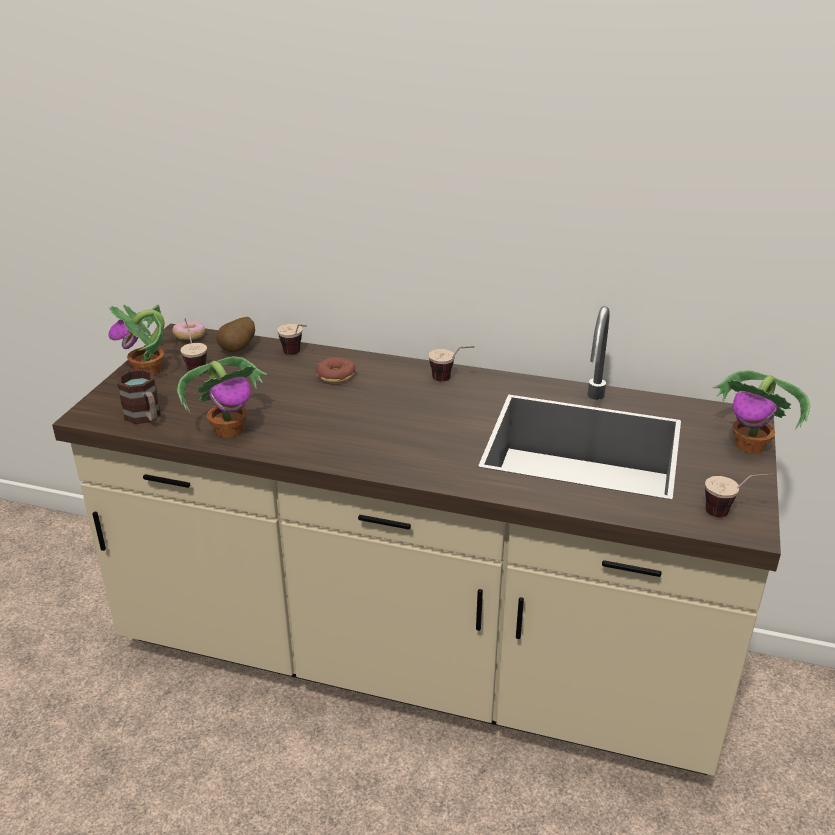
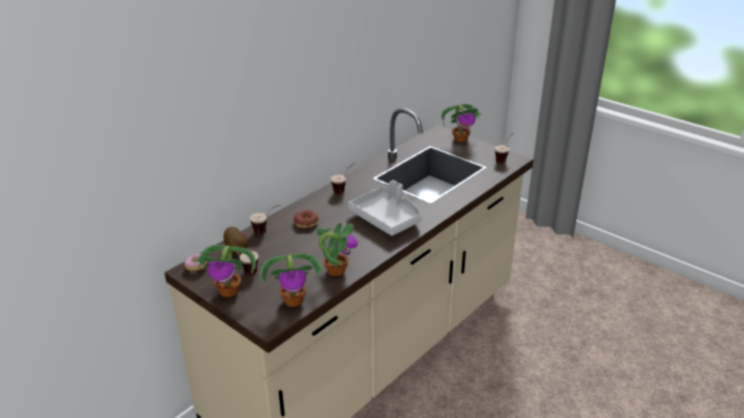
camera: 65 degrees left, 0 degrees up
(145, 417) = (294, 300): mug -> potted plant
(397, 436) = (387, 218): none -> grey tray

